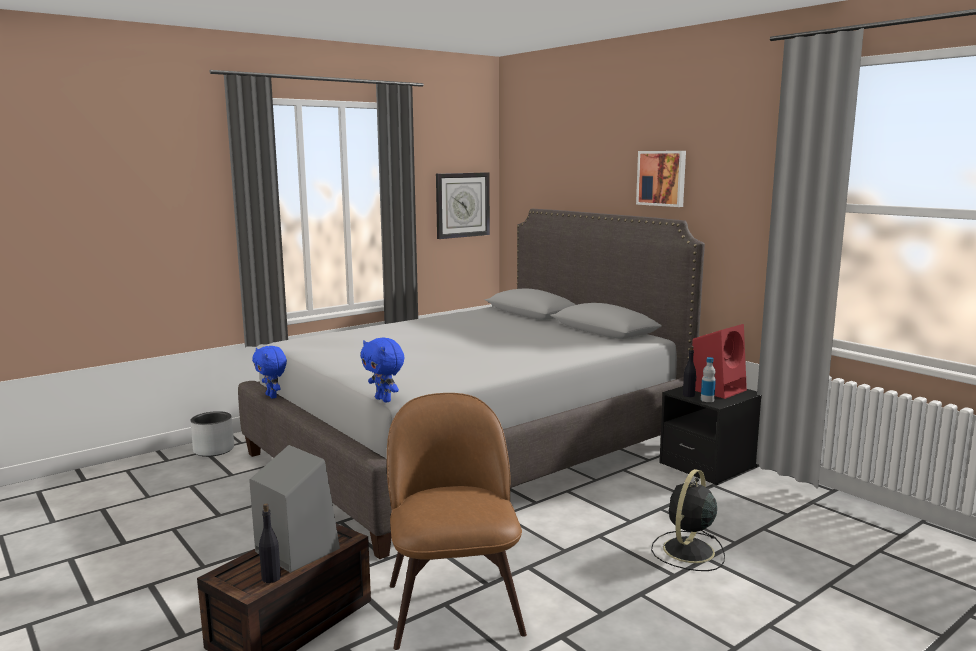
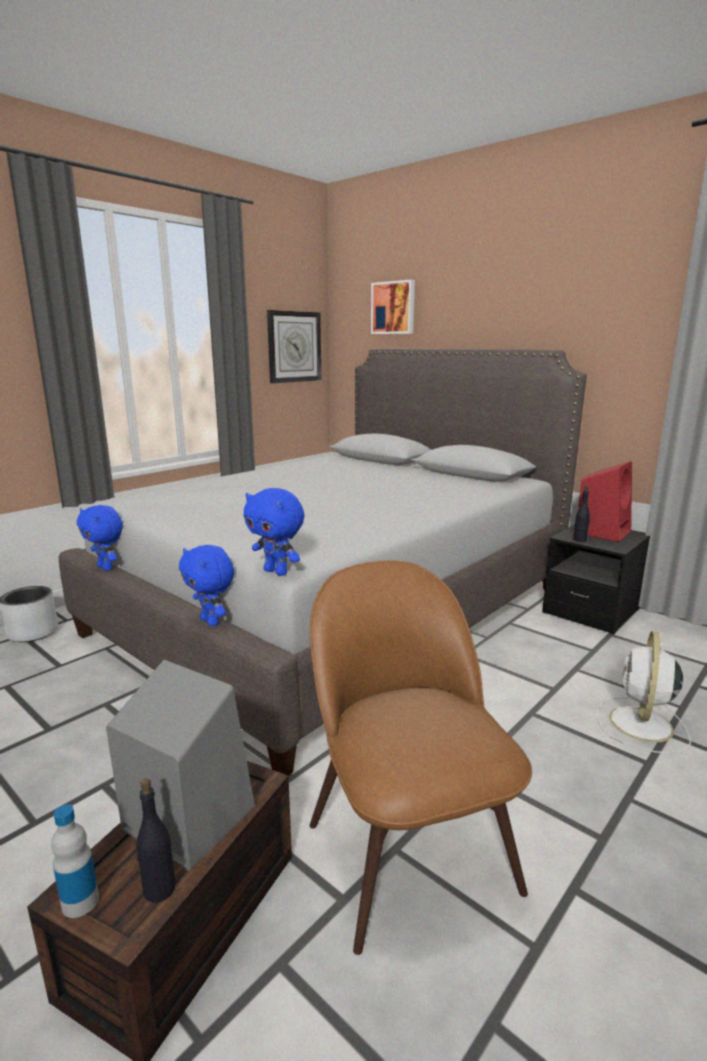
camera: 10 degrees left, 5 degrees up
(339, 437) = (211, 621): none -> blue plush toy
(662, 178) = (530, 306): picture -> picture (393, 308)
(687, 551) = (641, 725): black fan -> white fan
(707, 400) = (603, 544): bottle -> bottle (80, 902)

